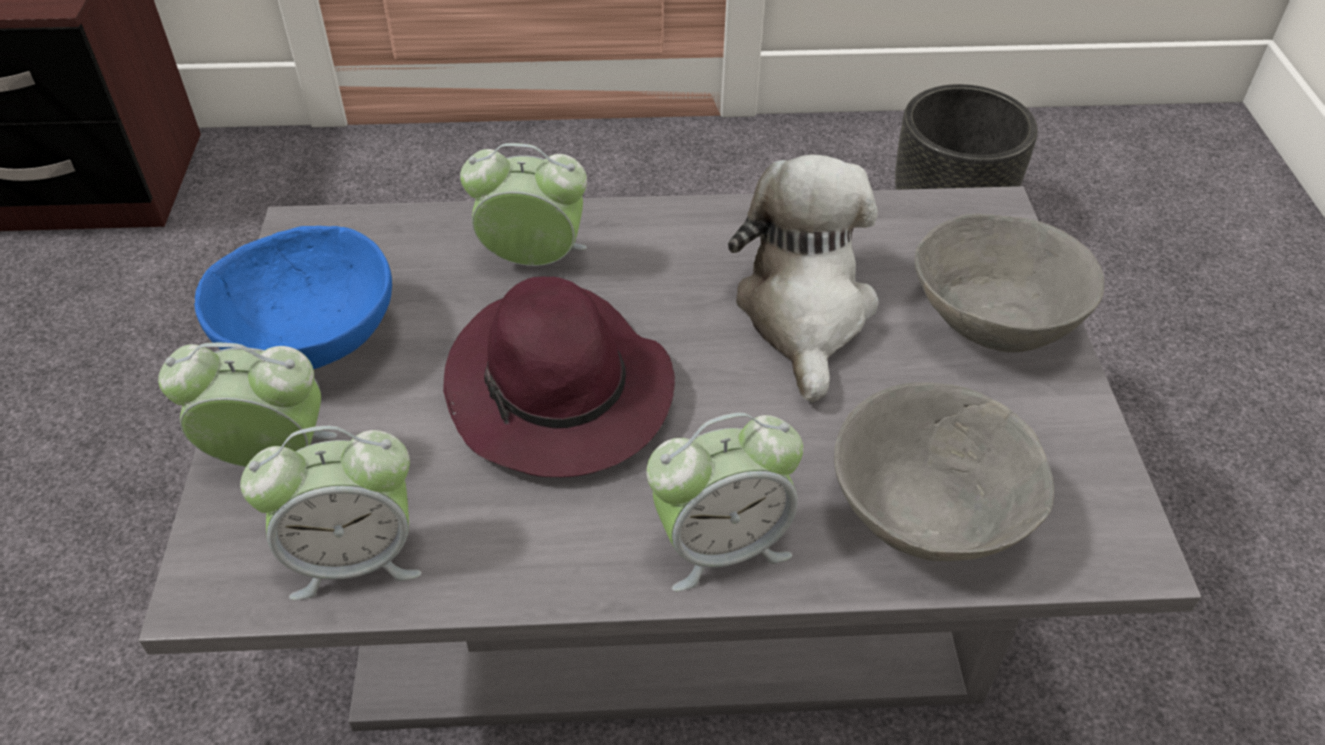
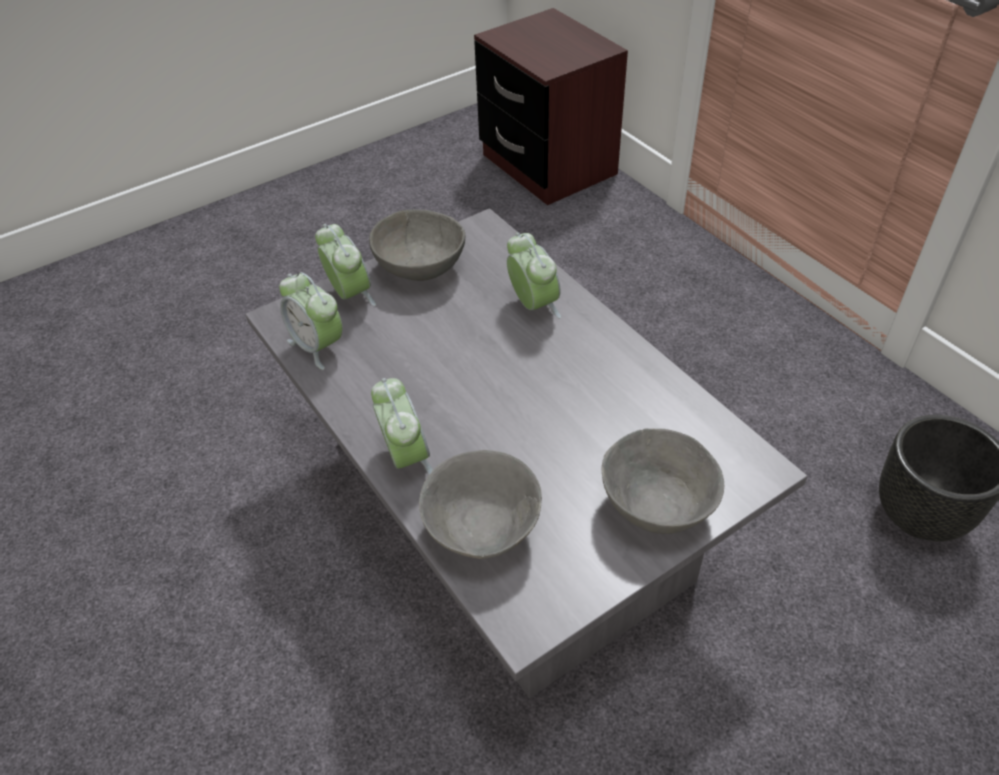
camera: 60 degrees right, 0 degrees up
(309, 342) = (419, 268): blue bowl -> grey bowl
(560, 393) = (455, 359): purple hat -> none
(721, 545) = (405, 457): alarm clock -> alarm clock turned 150 degrees counterclockwise
(804, 314) = (588, 421): plush toy -> none

